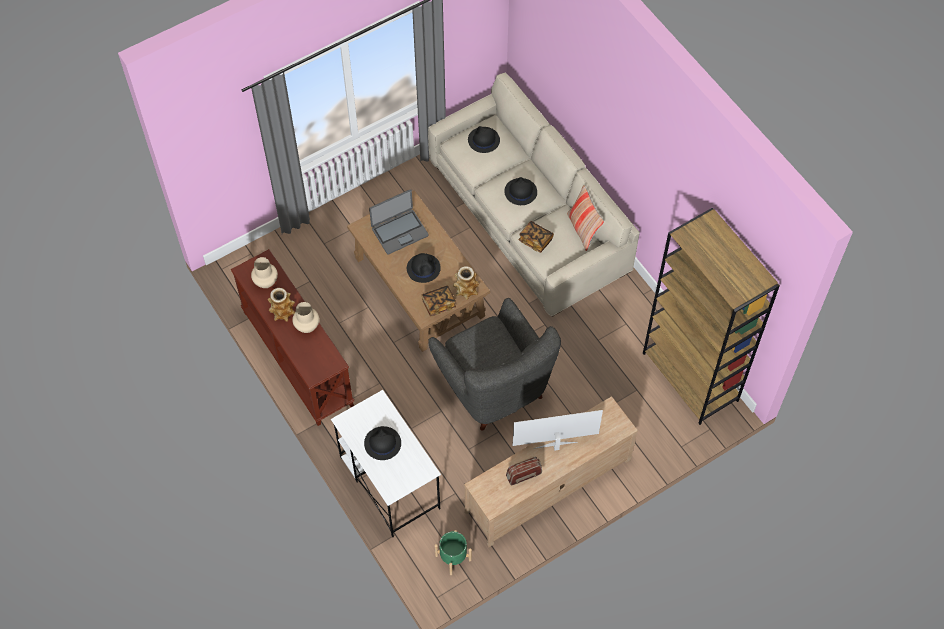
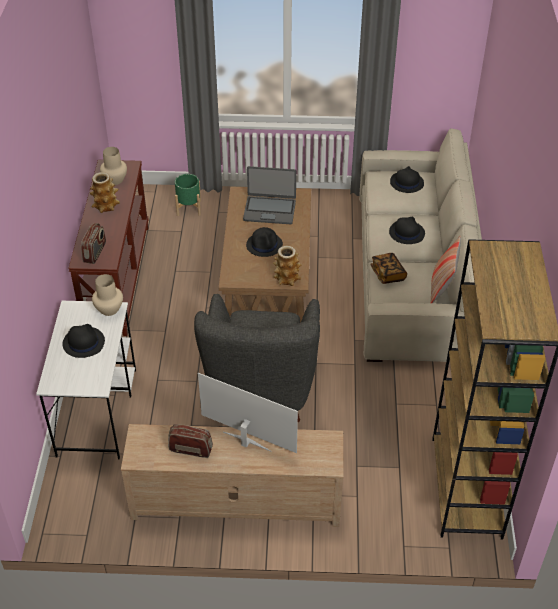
camera: 35 degrees right, 15 degrees down
(307, 326) = (114, 225): beige vase -> beige vase (109, 309)
(317, 361) = (95, 253): none -> radio
(439, 304) = (252, 277): book -> none
(453, 557) = (90, 508): green planter -> green planter (189, 208)

